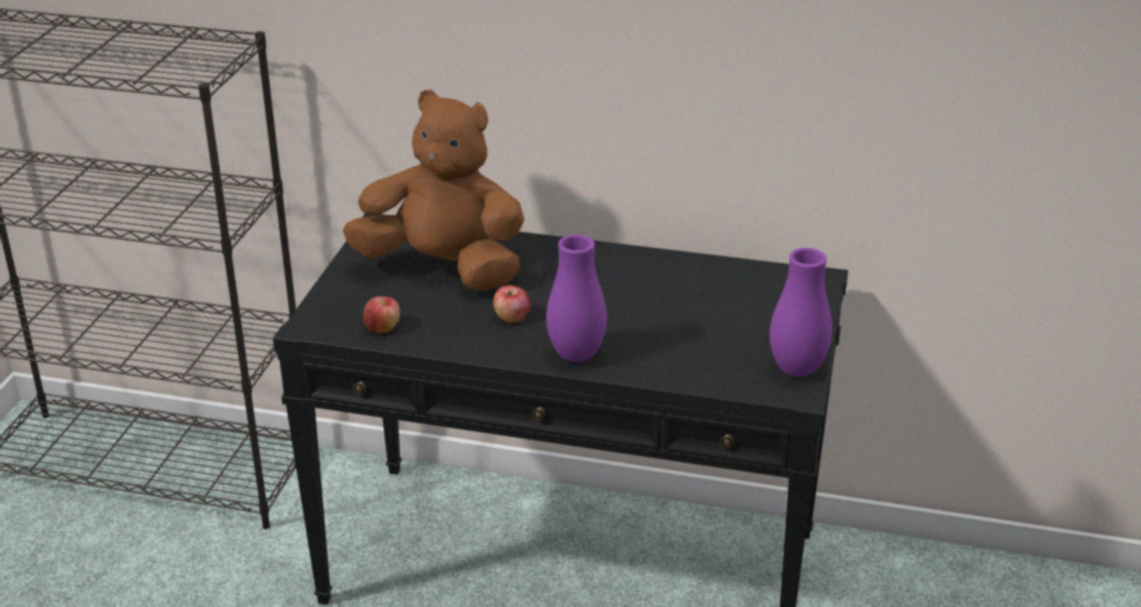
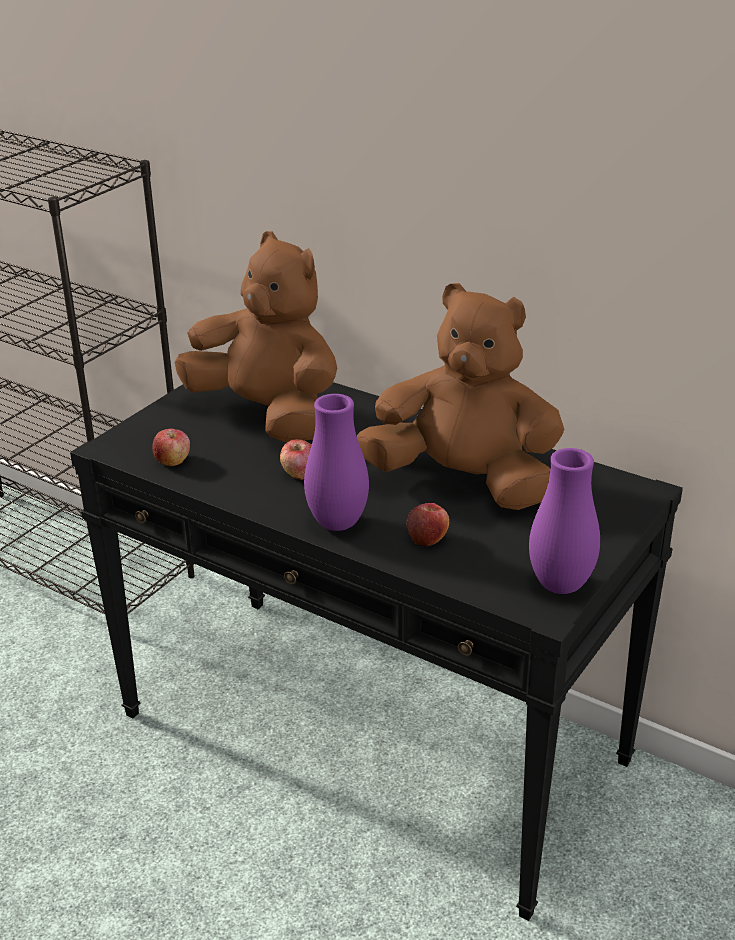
camera: 20 degrees right, 0 degrees up
(663, 353) = (427, 538): none -> apple
(664, 299) = (464, 482): none -> brown plush toy

